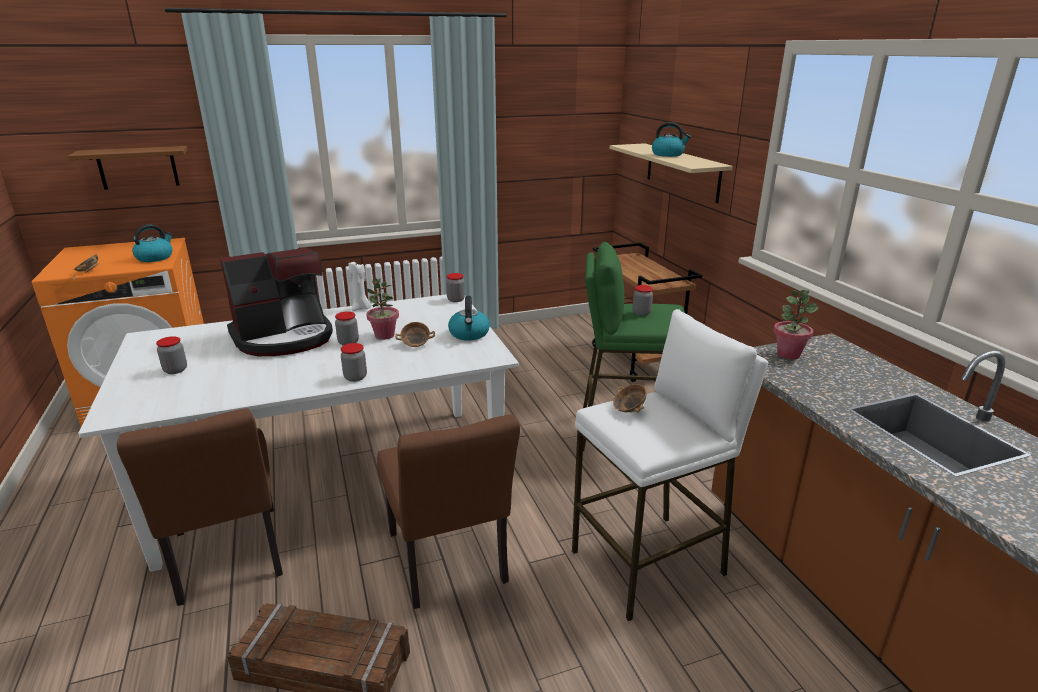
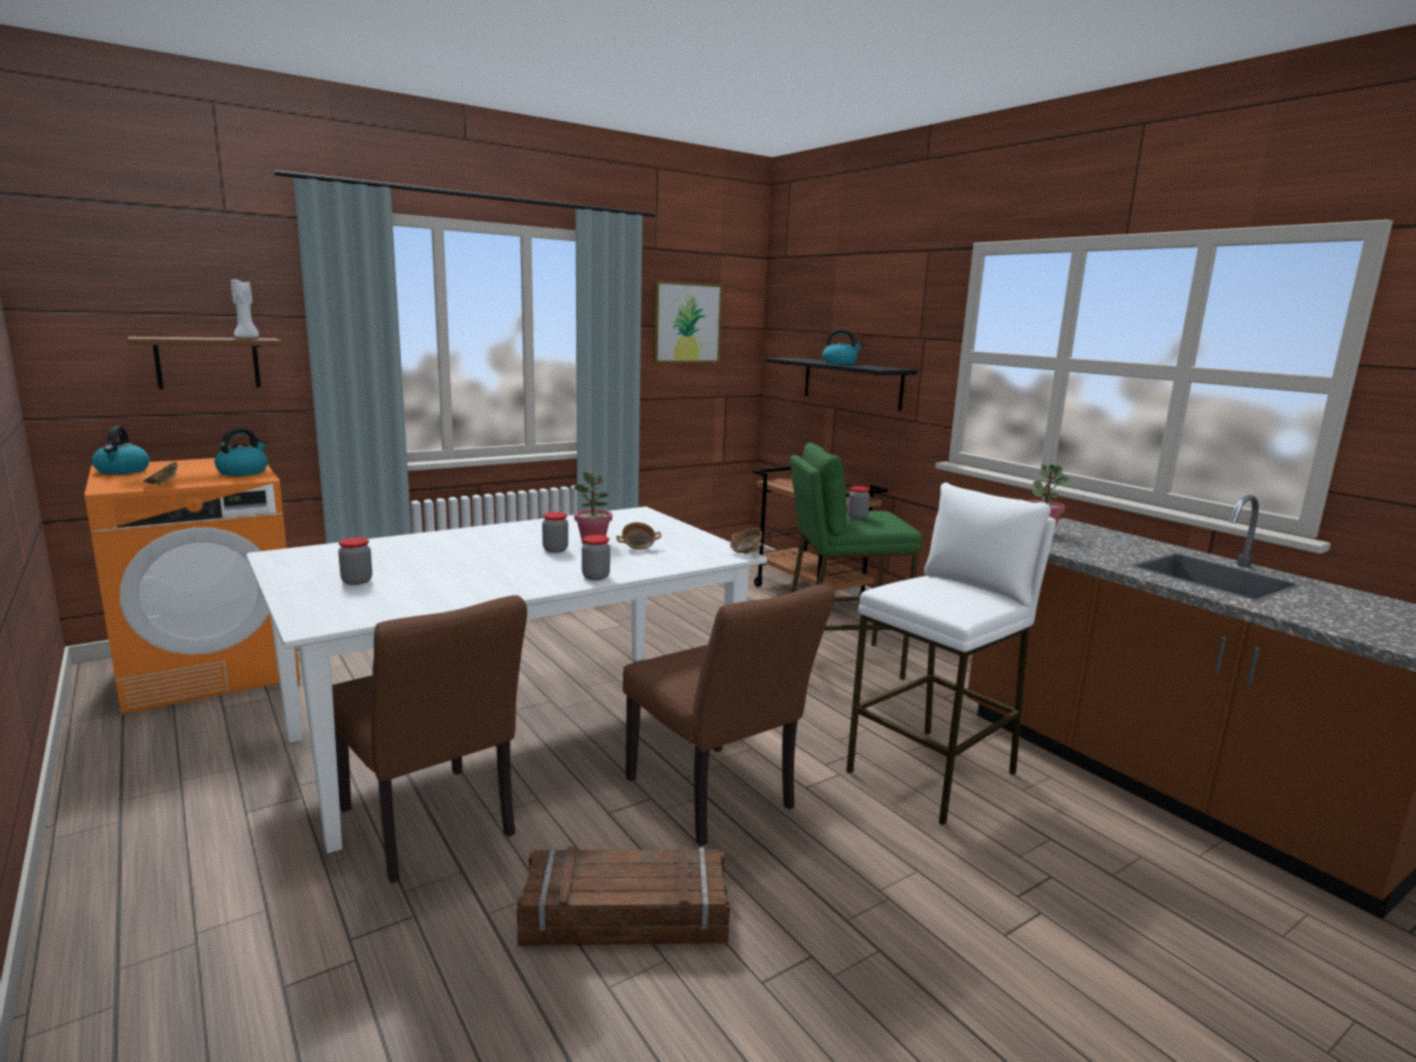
camera: 15 degrees left, 10 degrees down
(284, 337) = (470, 548): coffee machine -> none
(361, 308) = (540, 522): white candle -> white candle (247, 338)
(456, 300) = (645, 512): jar -> none
(469, 334) = (691, 538): kettle -> kettle (122, 471)
(543, 112) = (686, 323): none -> picture
(628, 410) = (917, 586): bowl -> bowl (745, 553)
(682, 172) = (852, 383): beige shelf -> black shelf

